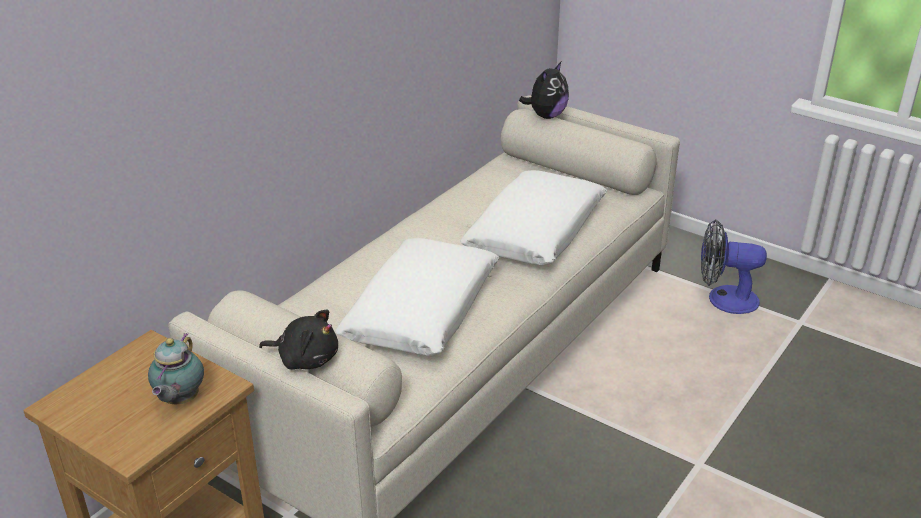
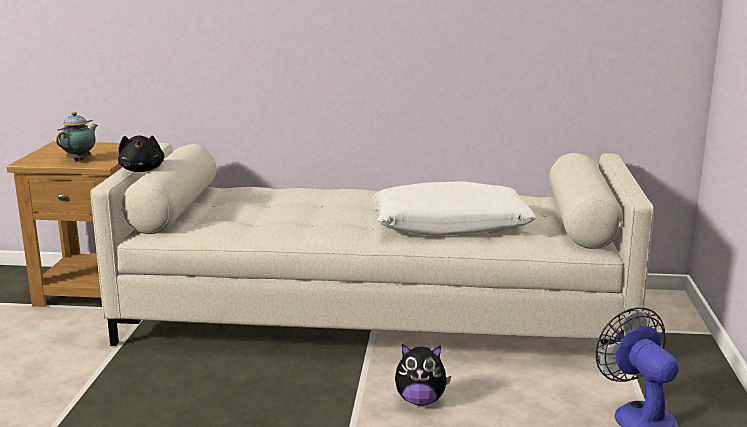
camera: 60 degrees right, 15 degrees down
(179, 400) = (81, 160): teapot -> teapot turned 135 degrees clockwise
(422, 311) = (286, 216): white pillow -> none
(546, 116) = (583, 160): plush toy -> plush toy (420, 401)

